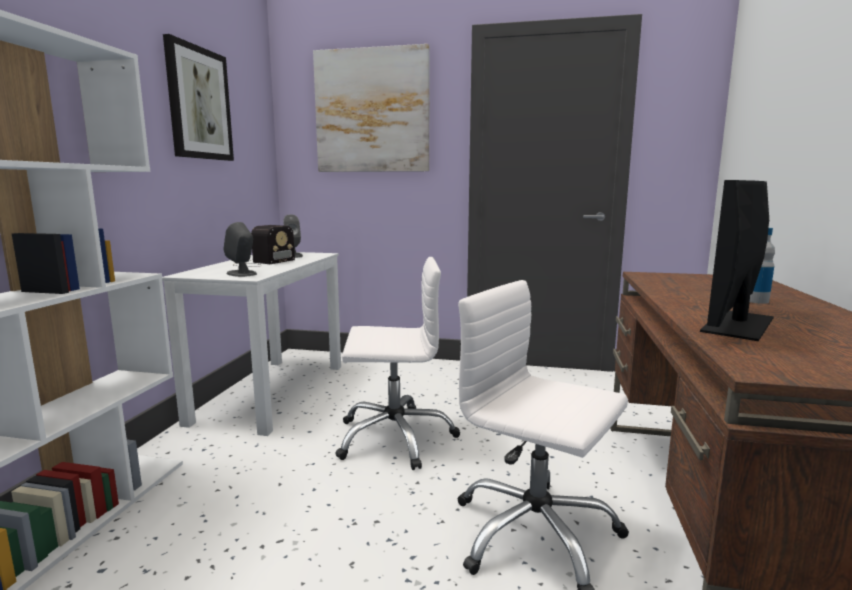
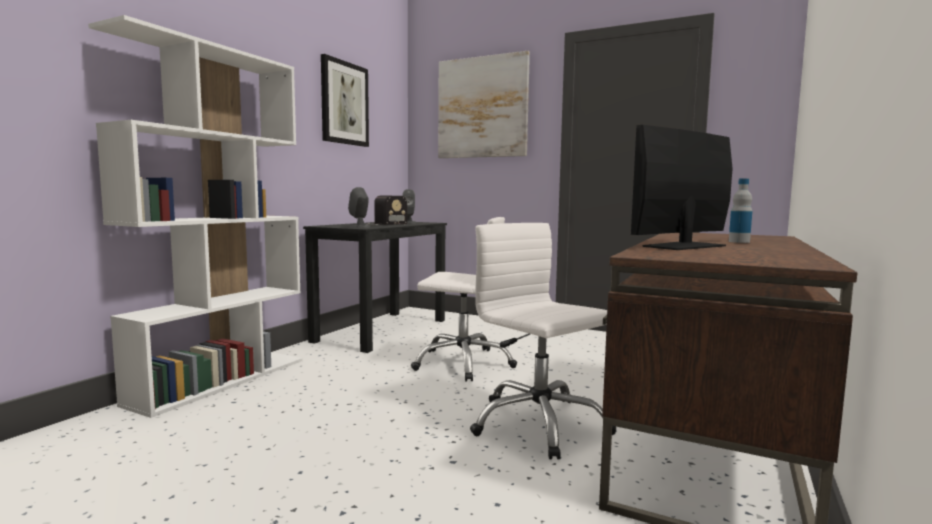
camera: 15 degrees right, 5 degrees down
(272, 392) = (382, 330): white desk -> black desk

